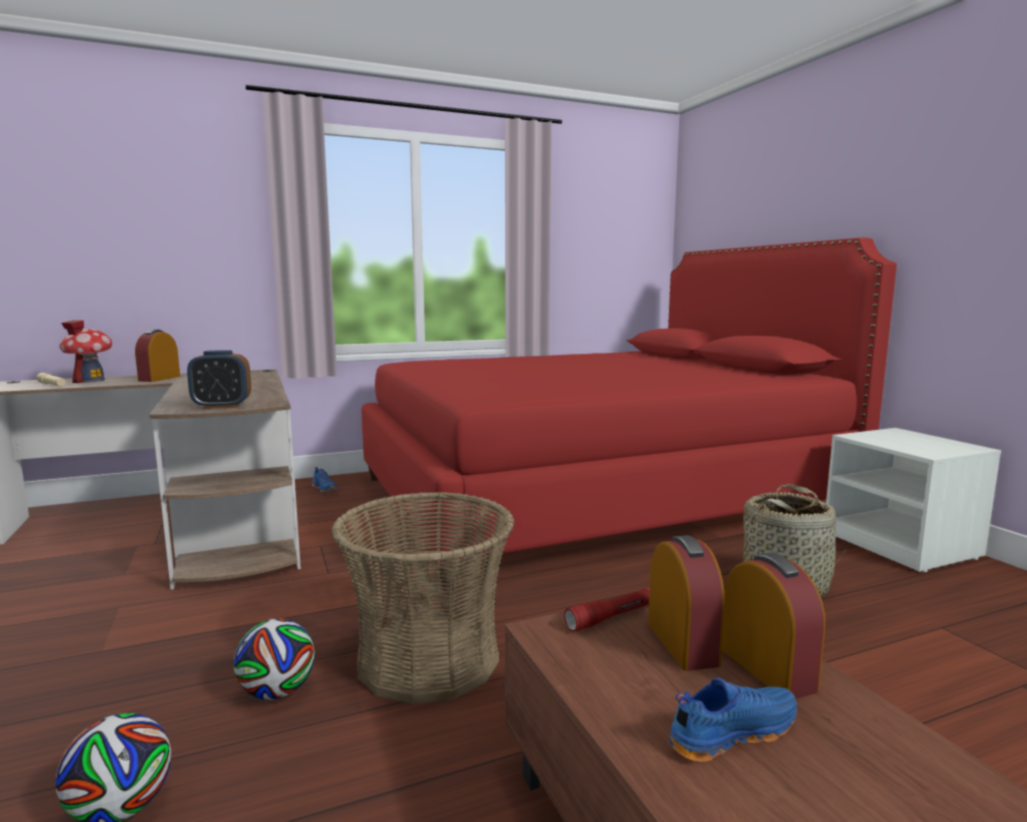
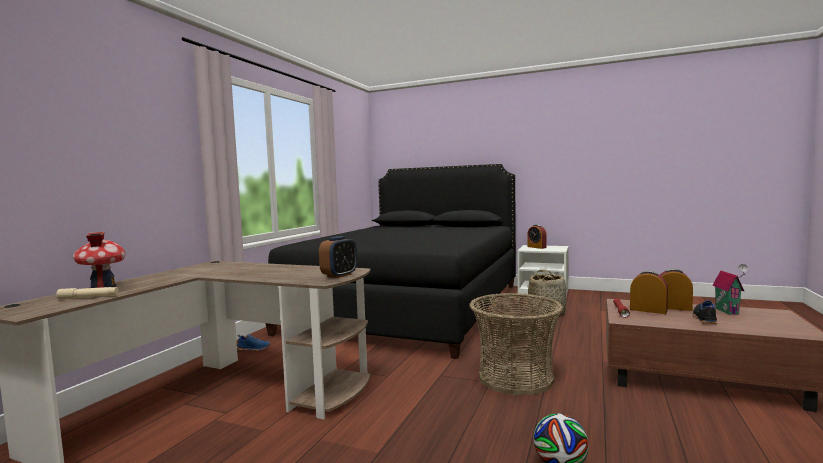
camera: 45 degrees left, 5 degrees down
(159, 378) = (164, 278): alarm clock -> alarm clock (536, 247)
(277, 692) = (500, 413): football -> none
(595, 495) = (410, 307): red bed -> black bed
(730, 733) = (704, 318): blue shoe -> black shoe
(898, 764) = (728, 311): none -> toy house

